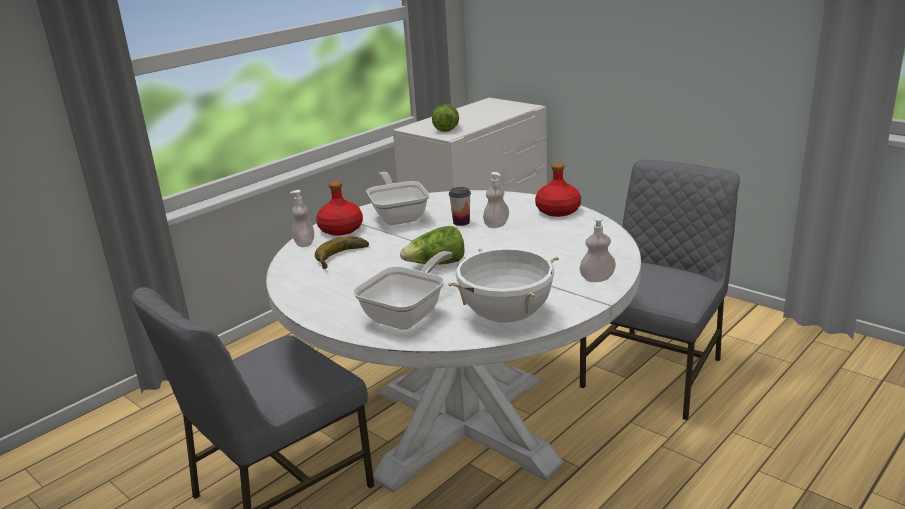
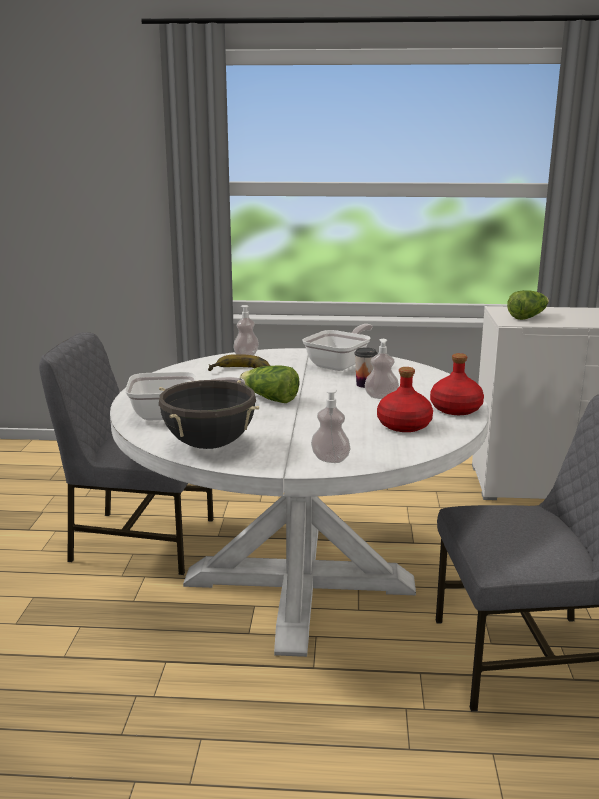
camera: 50 degrees right, 5 degrees down
(340, 229) = (286, 357): red bottle -> red bottle (403, 425)
(506, 316) = (209, 445): white cooking pot -> black cooking pot

